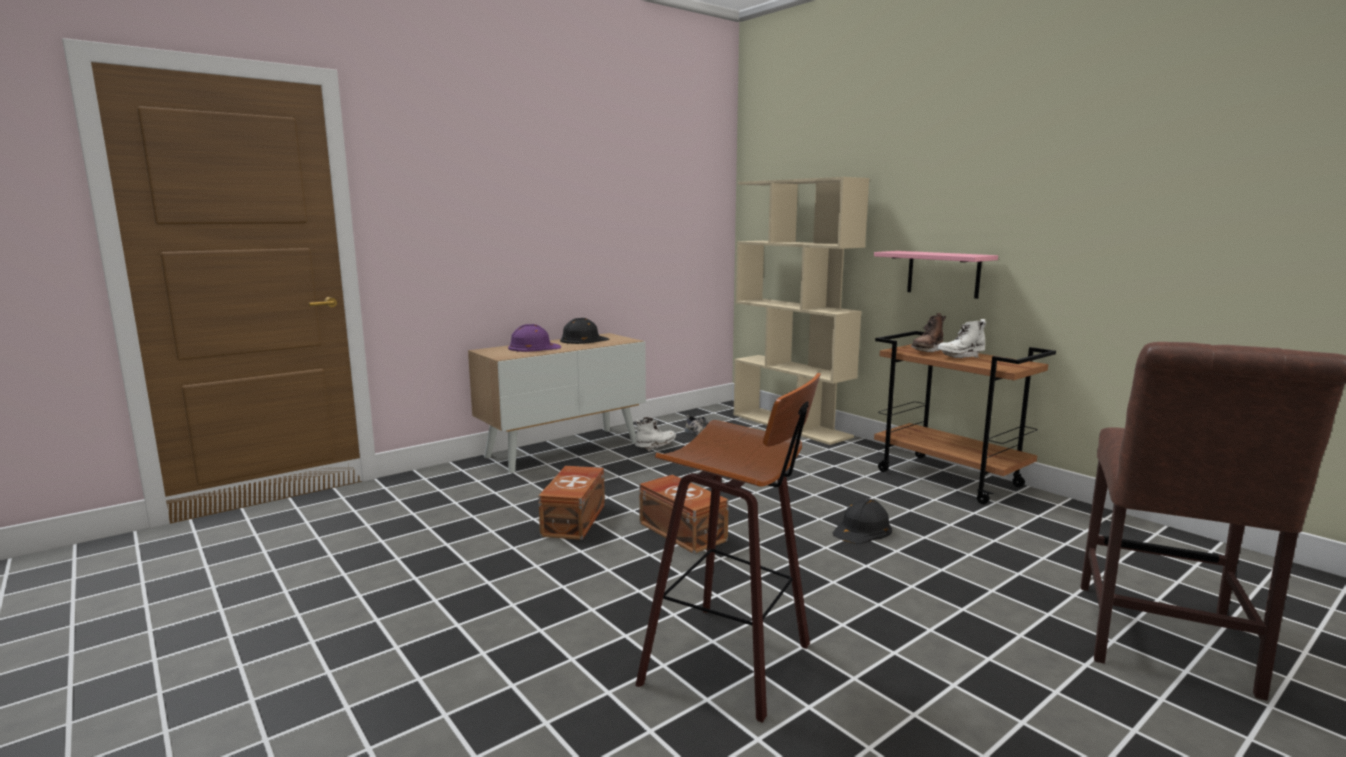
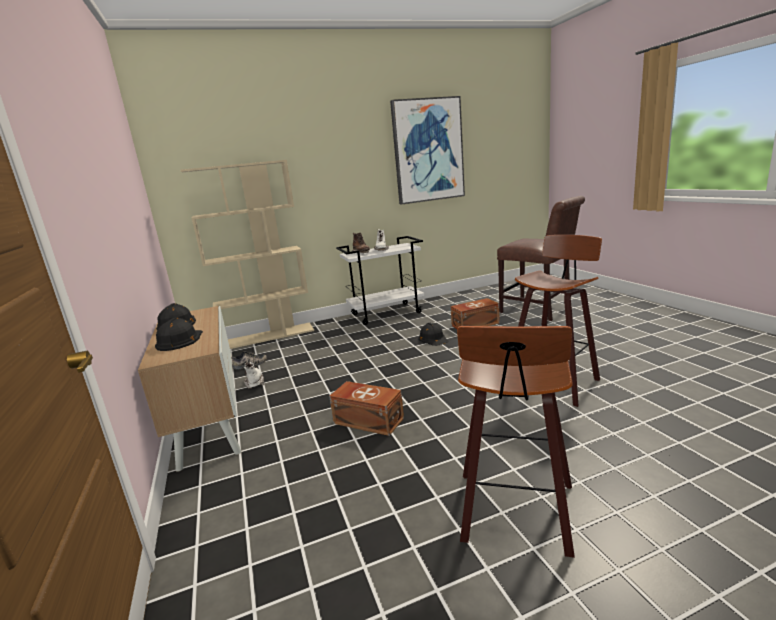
camera: 70 degrees left, 5 degrees up
(368, 628) = (516, 515): none -> stool
(534, 347) = (179, 340): purple hard hat -> black hard hat
(682, 531) = (409, 383): brown storage box -> brown storage box (474, 324)
(943, 274) = (342, 212): pink shelf -> none
(950, 479) = (386, 313): brown cart -> white cart
(1159, 173) = (428, 151): none -> picture

